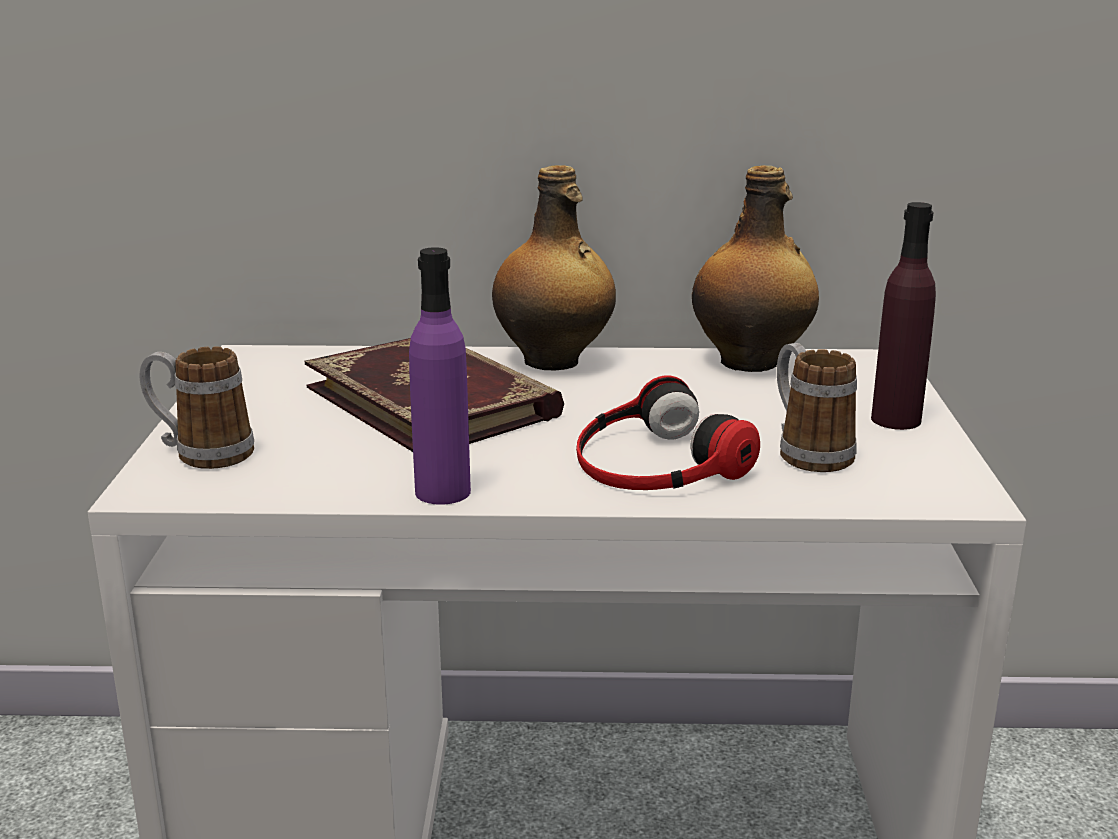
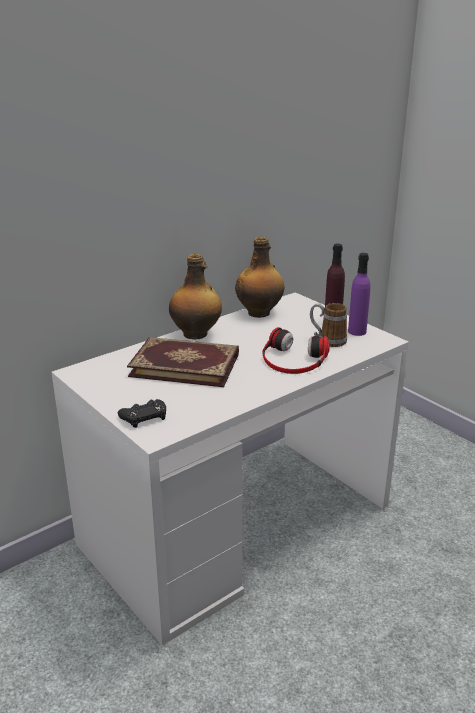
camera: 40 degrees left, 5 degrees up
(201, 453) = (144, 416): mug -> black game controller
(442, 492) = (252, 396): purple bottle -> purple bottle (357, 331)

